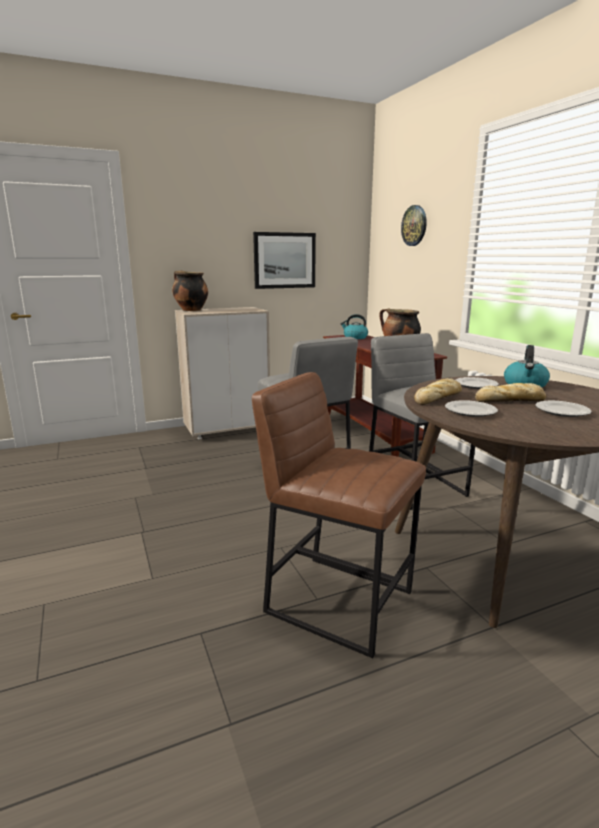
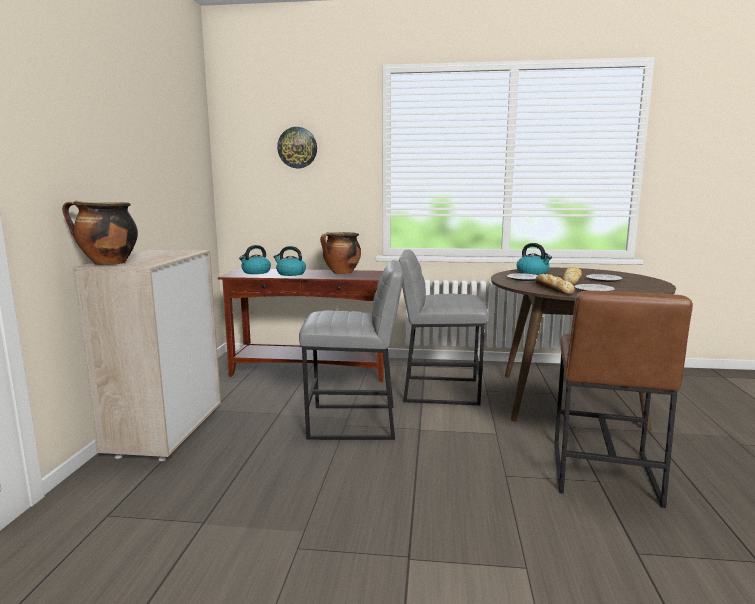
camera: 60 degrees left, 5 degrees down
(284, 260) = (159, 184): picture -> none
(337, 600) = (604, 473): brown chair -> brown chair turned 45 degrees counterclockwise
(367, 342) = (290, 274): none -> kettle

